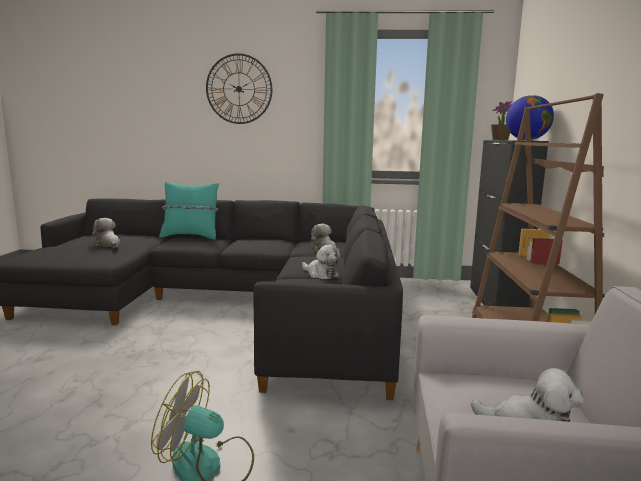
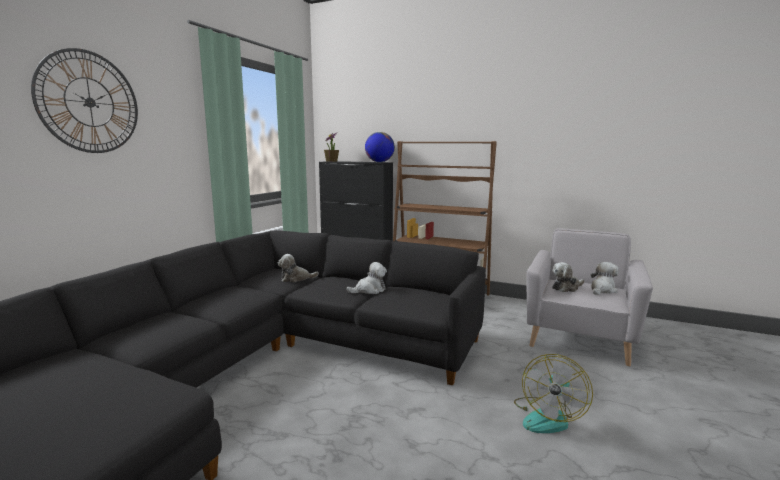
camera: 70 degrees left, 0 degrees up
(108, 244) = (74, 390): plush toy -> plush toy (566, 288)
(191, 236) = (121, 329): turquoise pillow -> none

